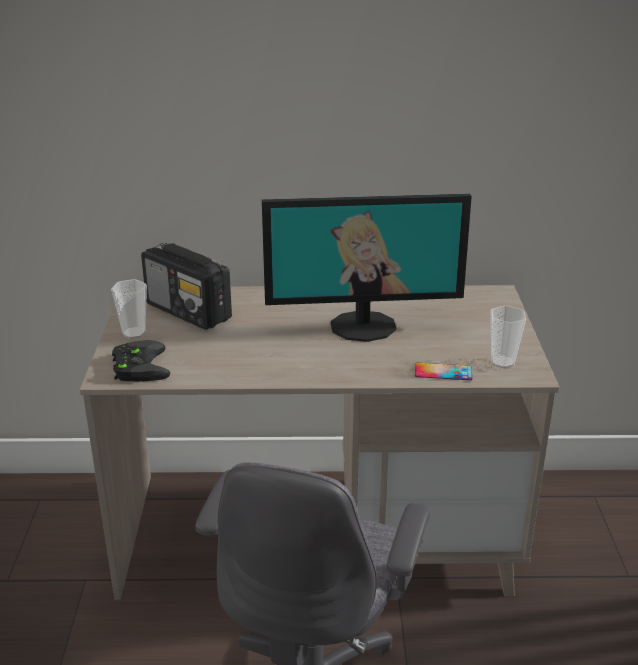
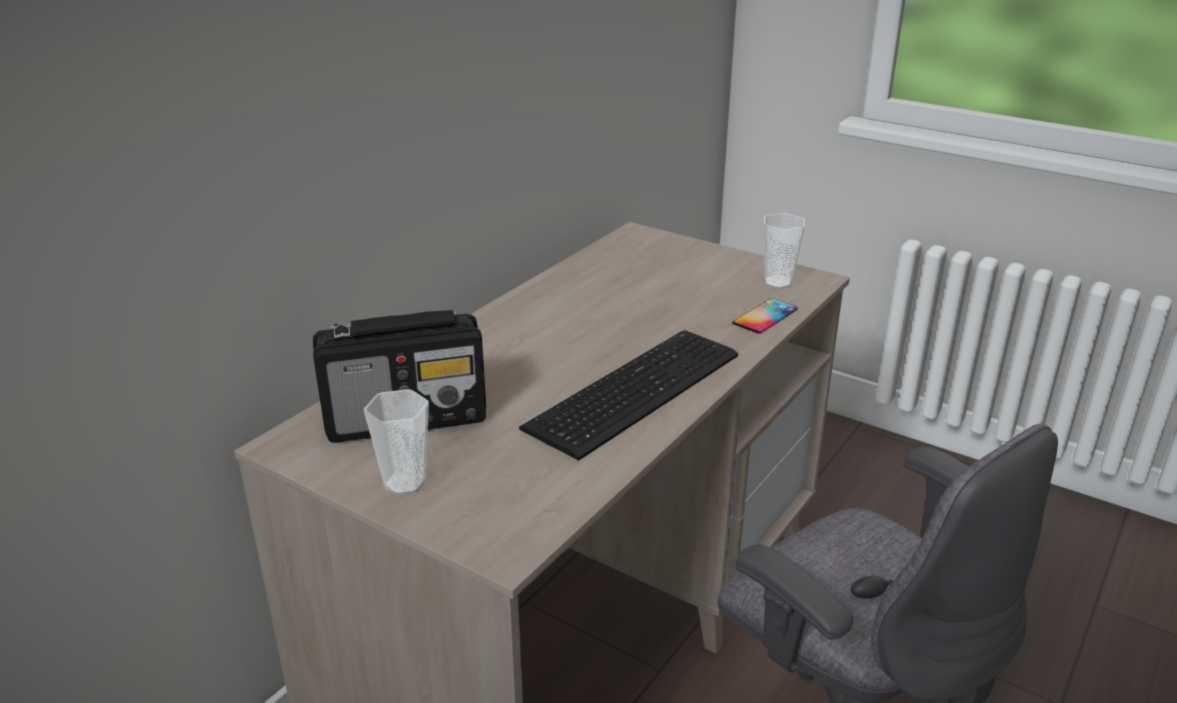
camera: 55 degrees left, 0 degrees up
(138, 365) = (508, 510): black game controller -> none
(288, 358) = (629, 390): none -> keyboard
(363, 325) = (611, 320): monitor -> none

